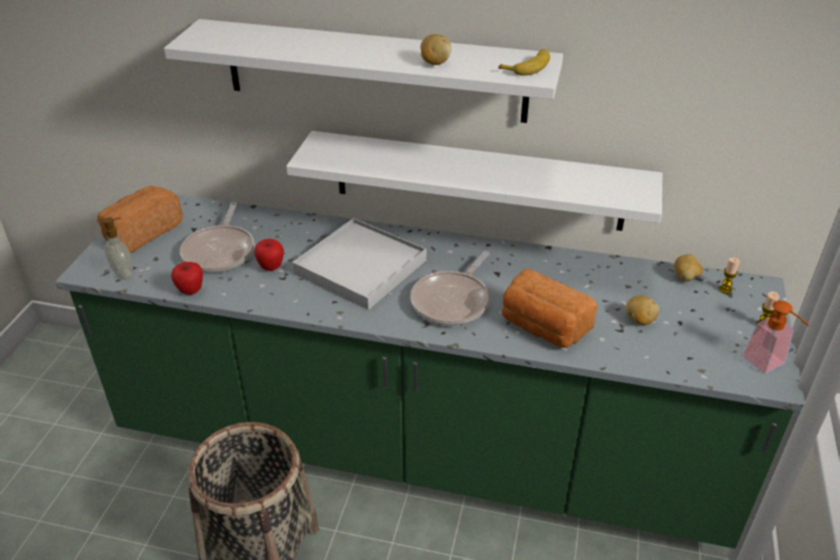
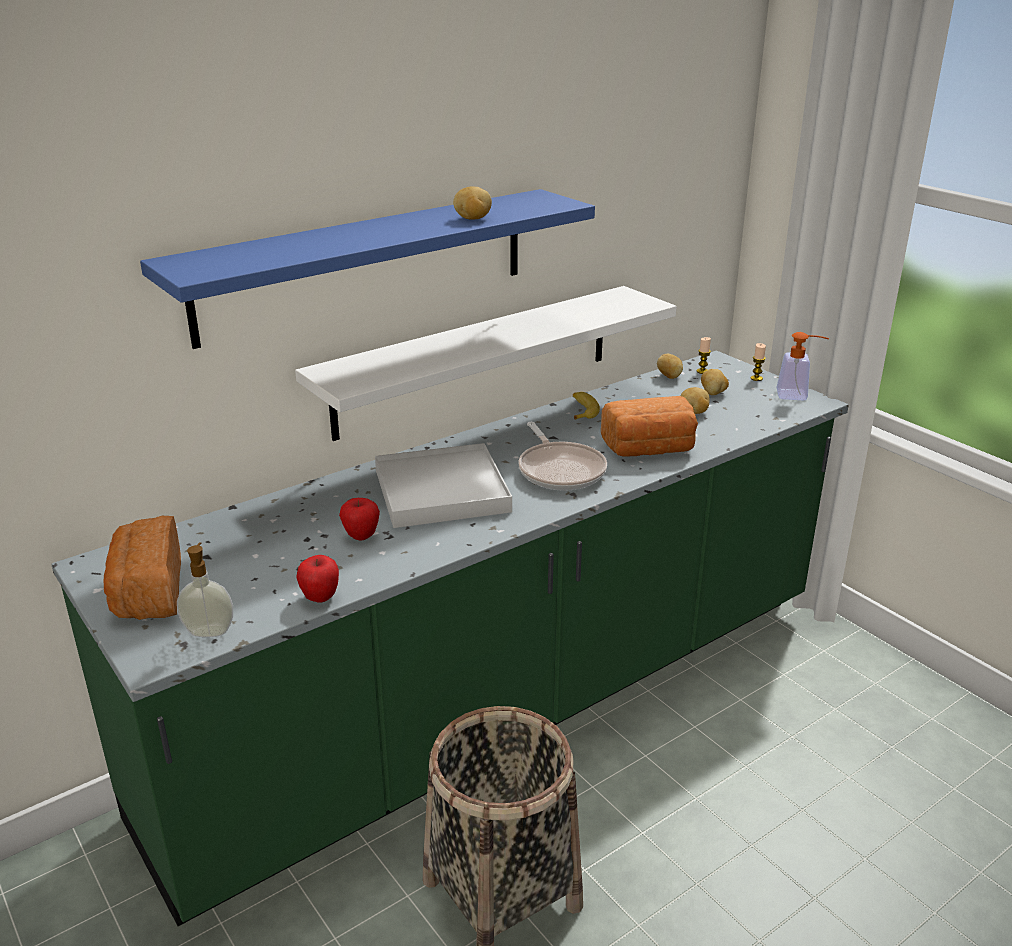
camera: 50 degrees left, 10 degrees down
(220, 251) = (280, 555): frying pan -> none
(374, 71) = (366, 264): white shelf -> blue shelf
(528, 67) = (544, 201): banana -> banana (581, 410)
(692, 314) = (713, 393): none -> potato

